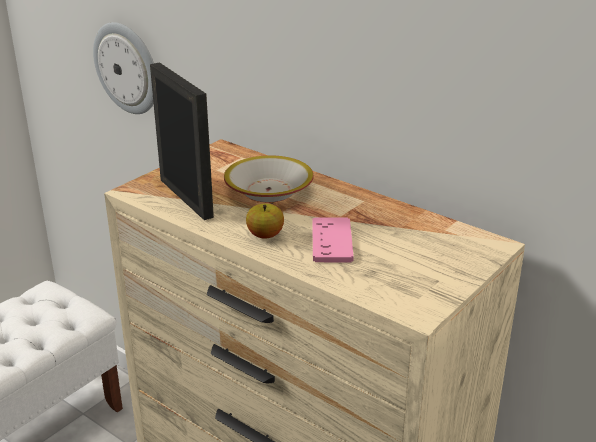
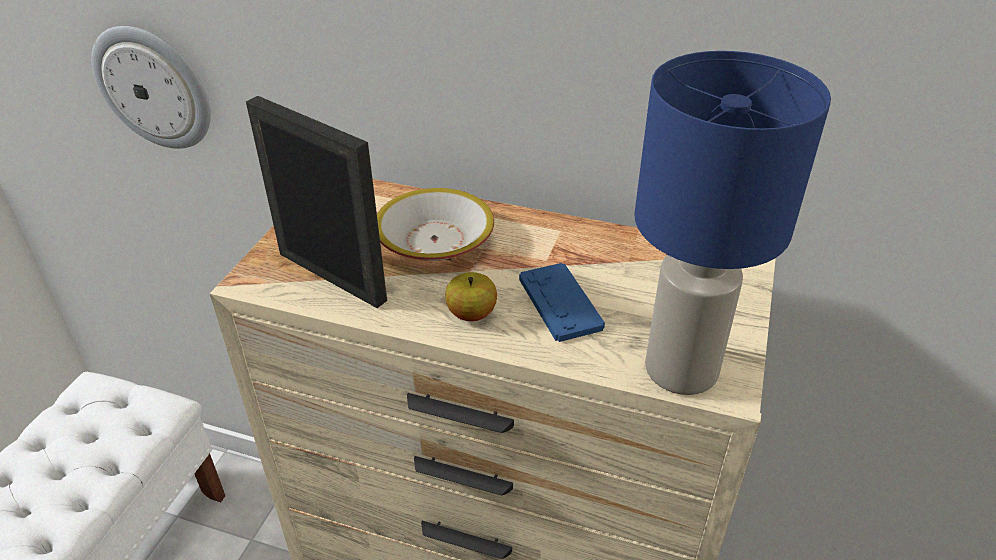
camera: 20 degrees left, 10 degrees up
(332, 241) = (560, 303): pink game controller -> blue game controller
(393, 295) = (683, 370): none -> blue table lamp

